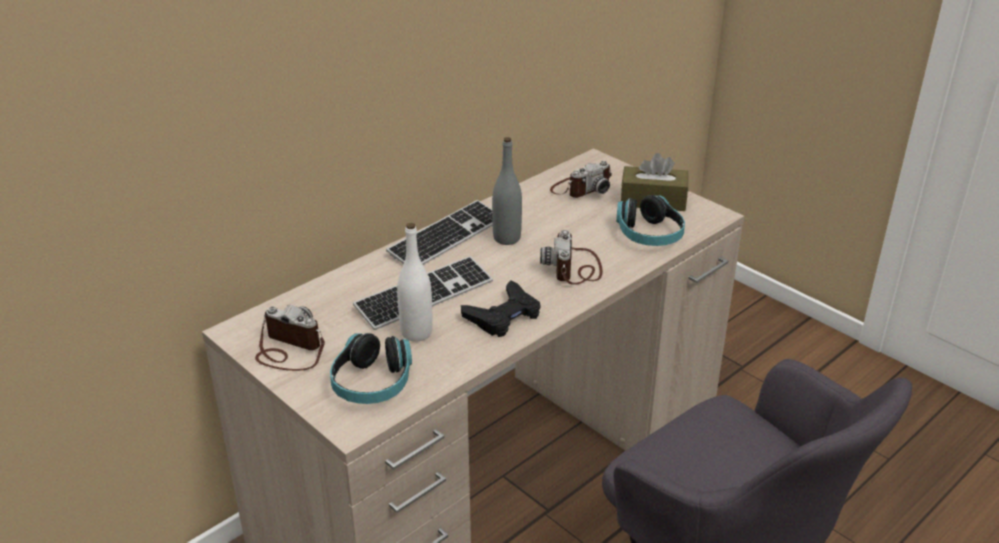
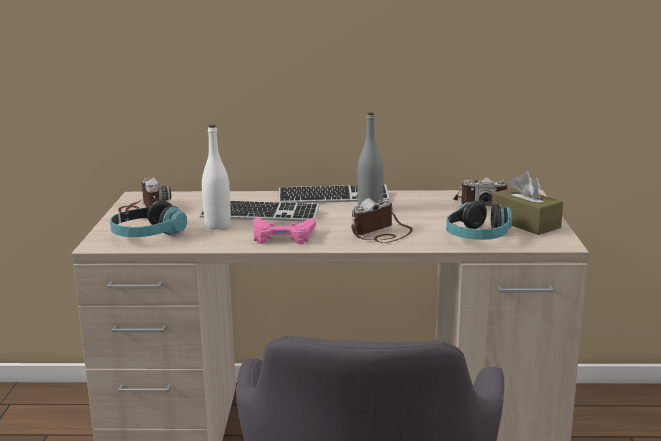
camera: 45 degrees right, 15 degrees down
(503, 316) = (282, 236): black game controller -> pink game controller

